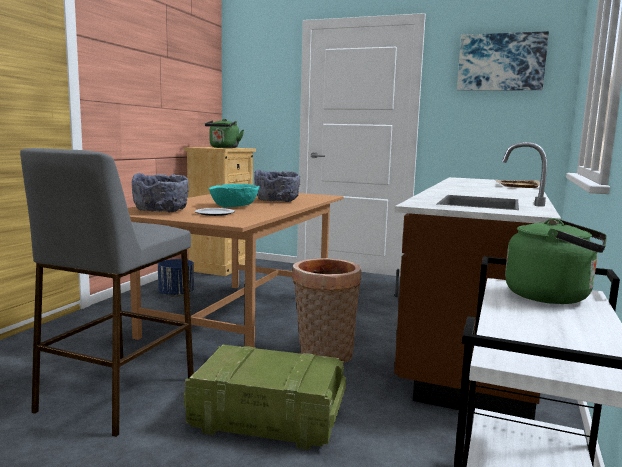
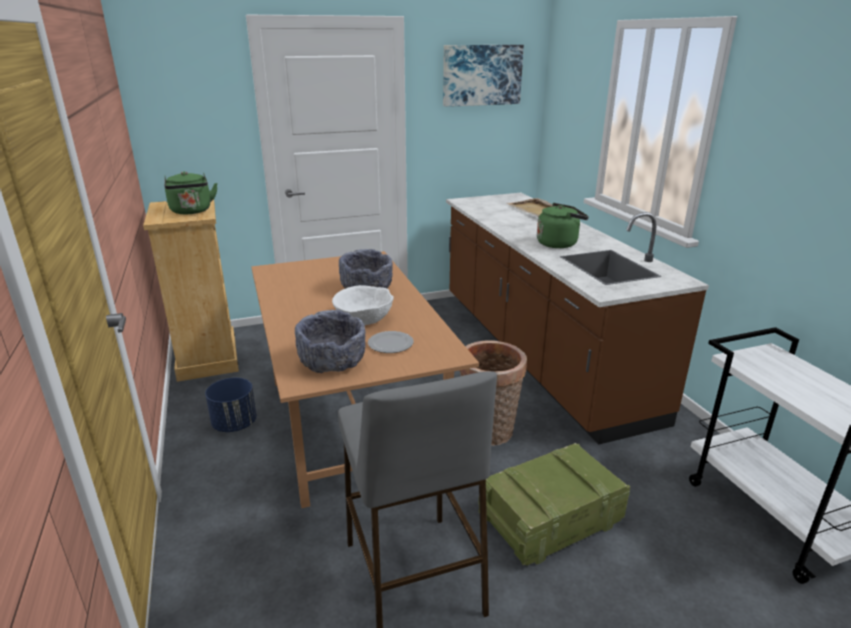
camera: 40 degrees left, 15 degrees up
(233, 206) = (364, 319): turquoise bowl -> white bowl
(553, 297) = (774, 363): green kettle -> green kettle (559, 243)

